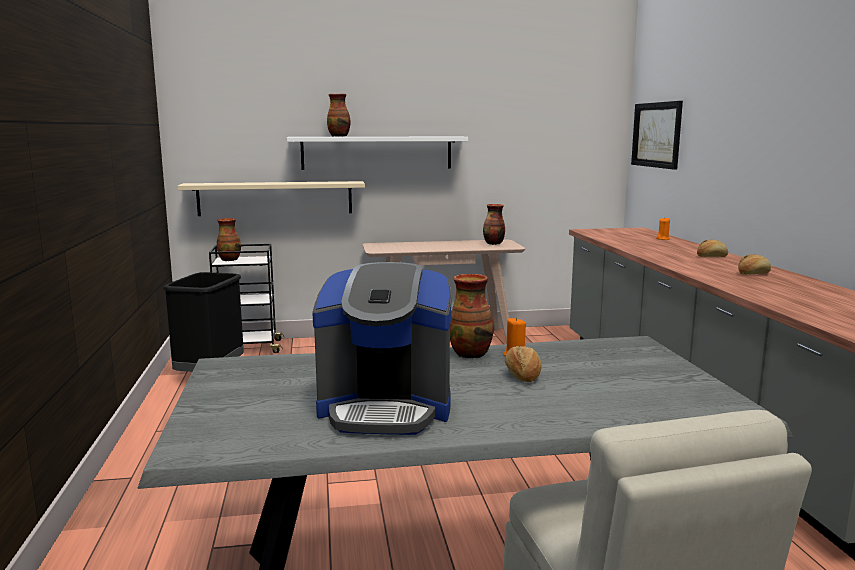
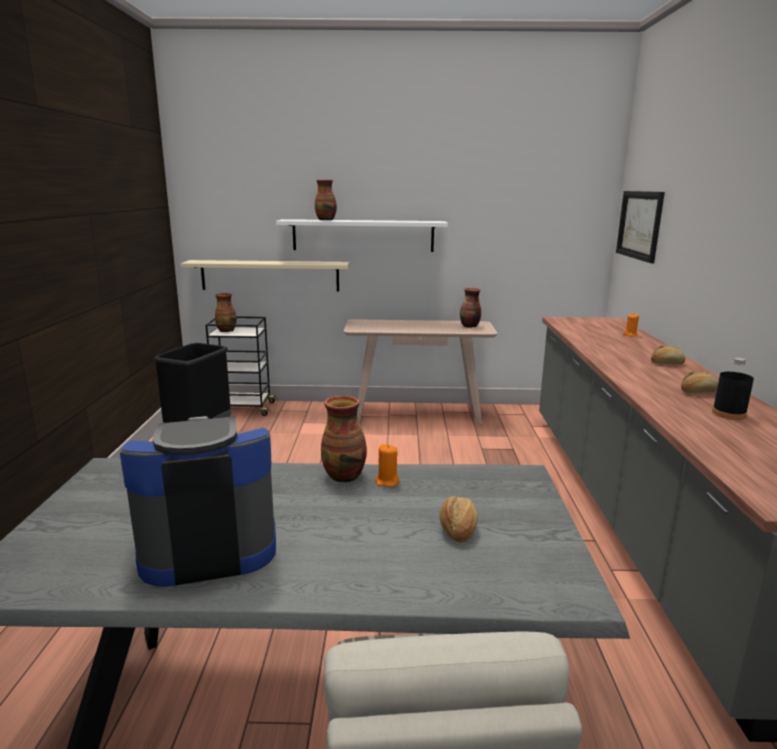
camera: 10 degrees right, 5 degrees up
(386, 408) = (208, 546): coffee machine -> coffee machine turned 150 degrees clockwise
(522, 375) = (375, 512): bread -> bread (457, 529)
(789, 286) = (728, 414): none -> black bottle

